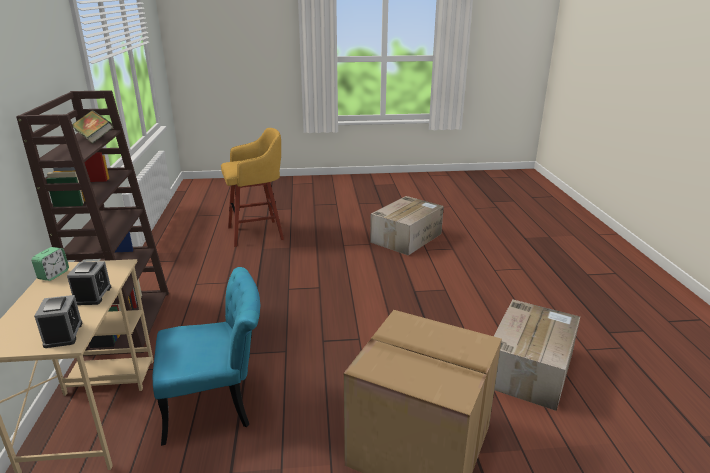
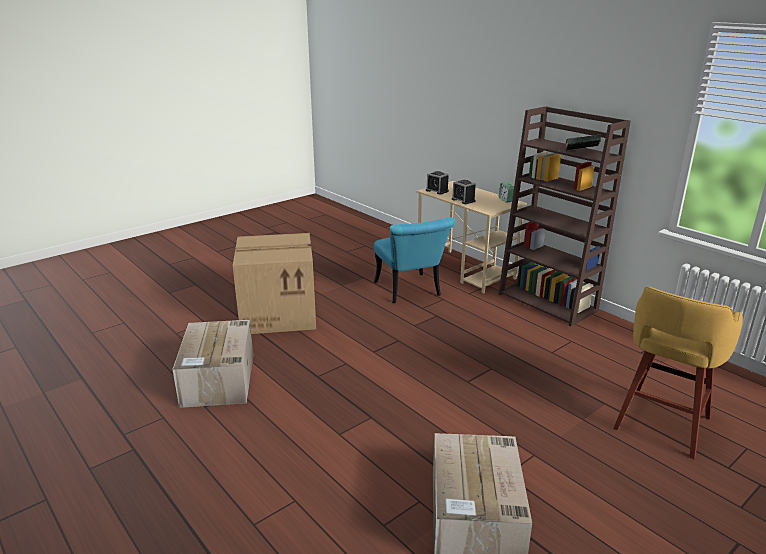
camera: 145 degrees right, 0 degrees up
(218, 404) = (410, 292): turquoise chair -> turquoise chair turned 60 degrees counterclockwise

